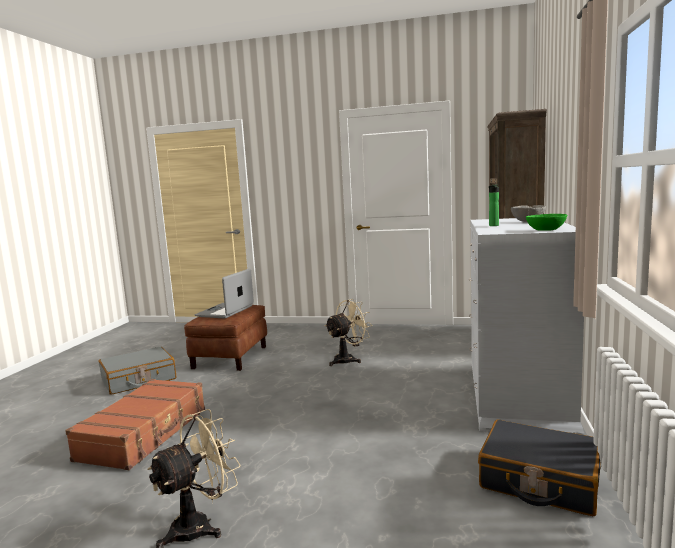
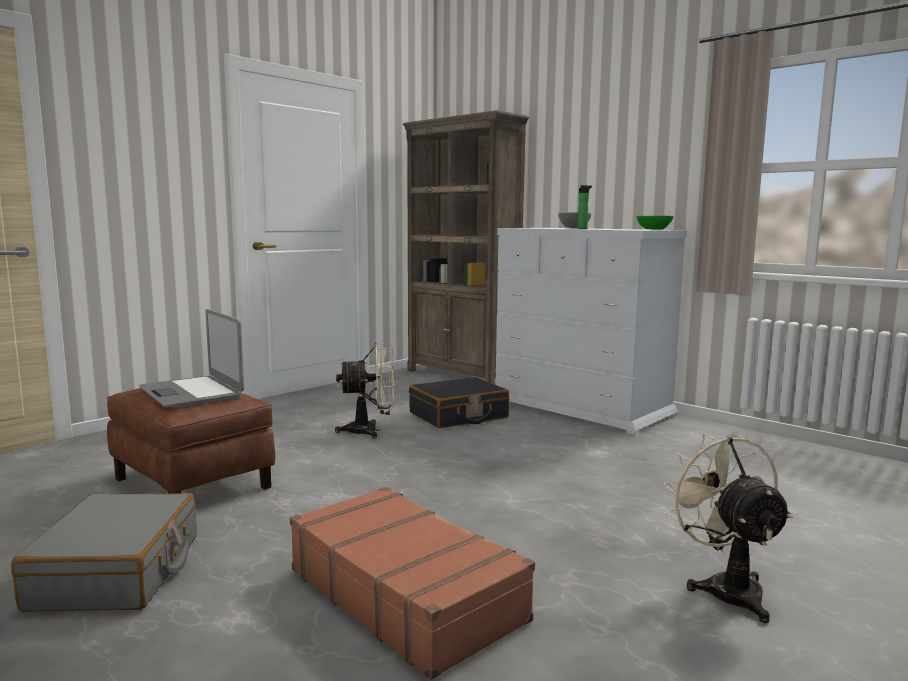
camera: 60 degrees left, 0 degrees up
(348, 359) = (370, 431): beige fan -> beige fan turned 90 degrees clockwise
(539, 480) = (734, 443): black suitcase -> black suitcase (458, 416)

